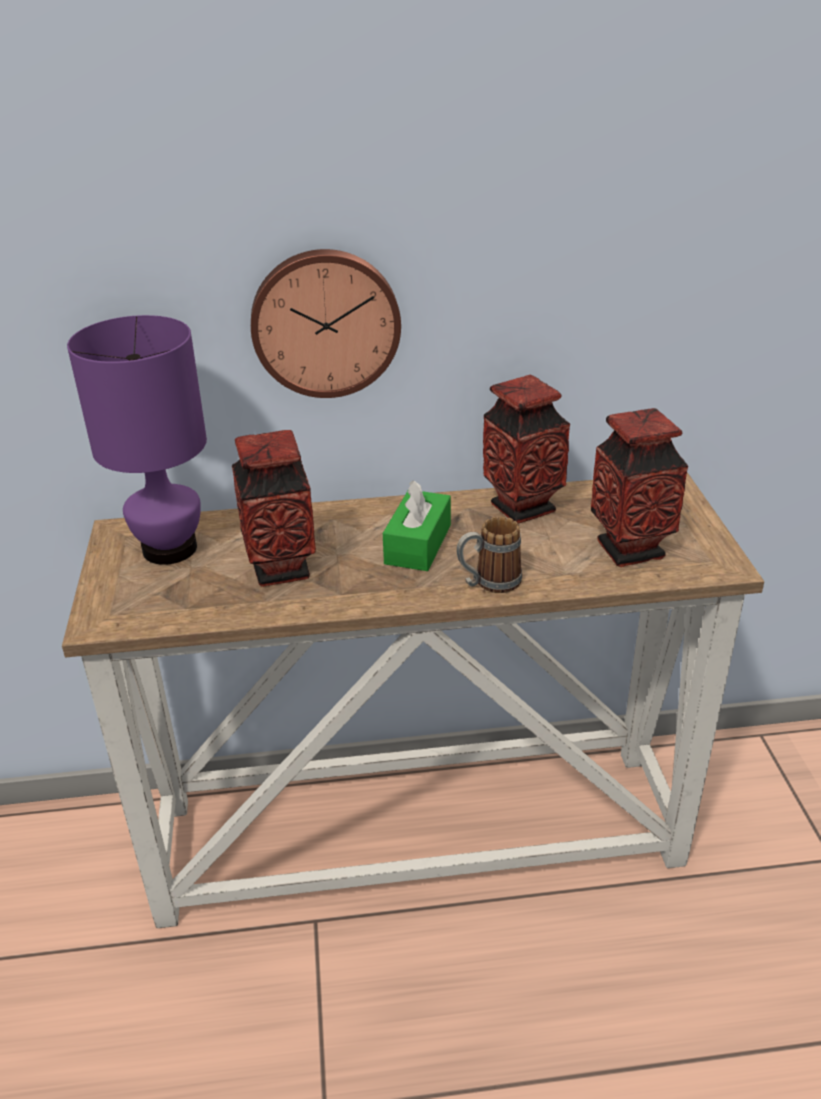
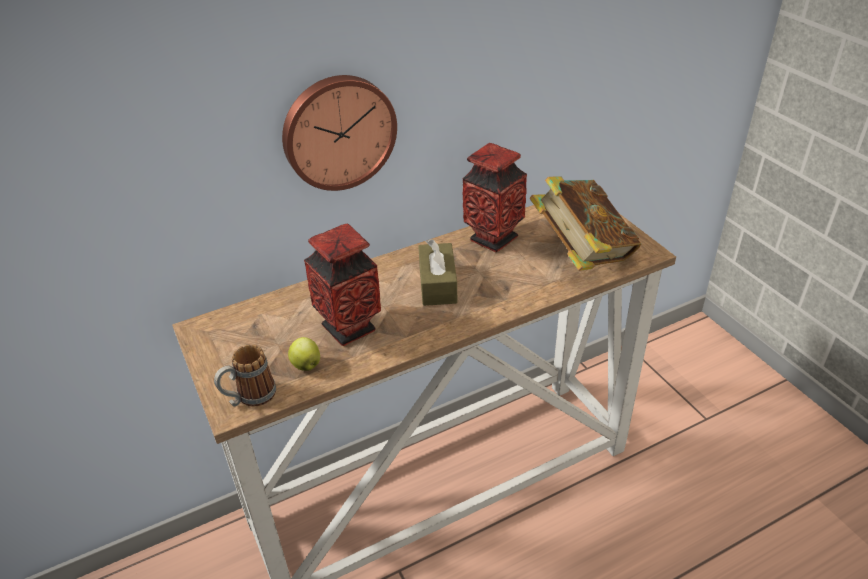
camera: 20 degrees left, 5 degrees up
(170, 549) = (252, 334): purple table lamp -> none
(206, 596) = (306, 365): none -> apple
(418, 544) = (437, 284): green tissue box -> brown tissue box
(488, 583) = (504, 302): mug -> mug (249, 398)
(629, 549) = (581, 254): vase -> book

